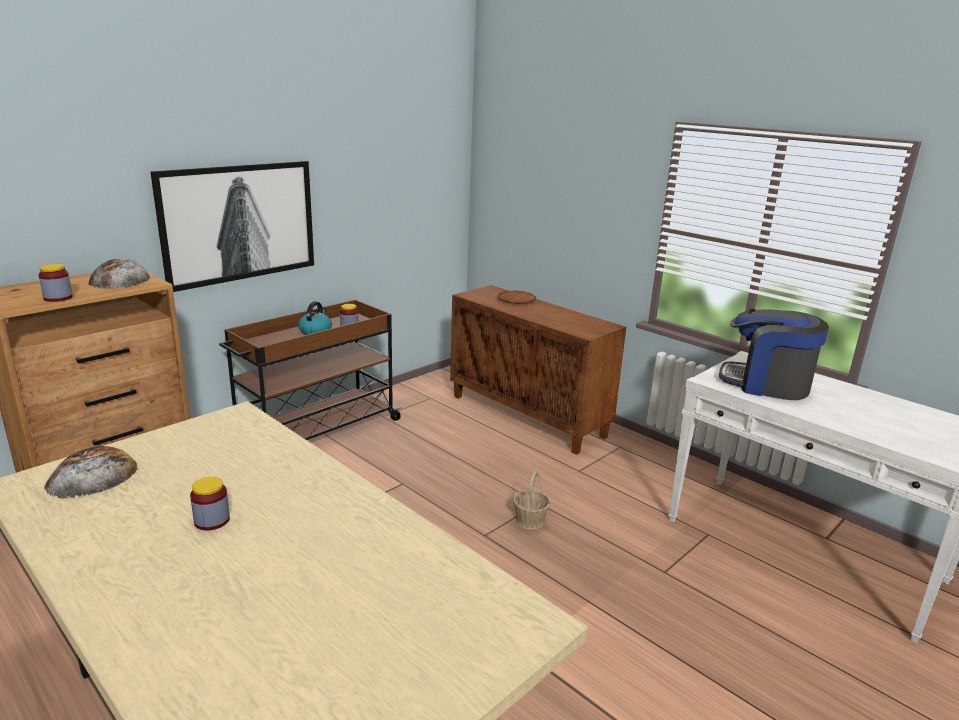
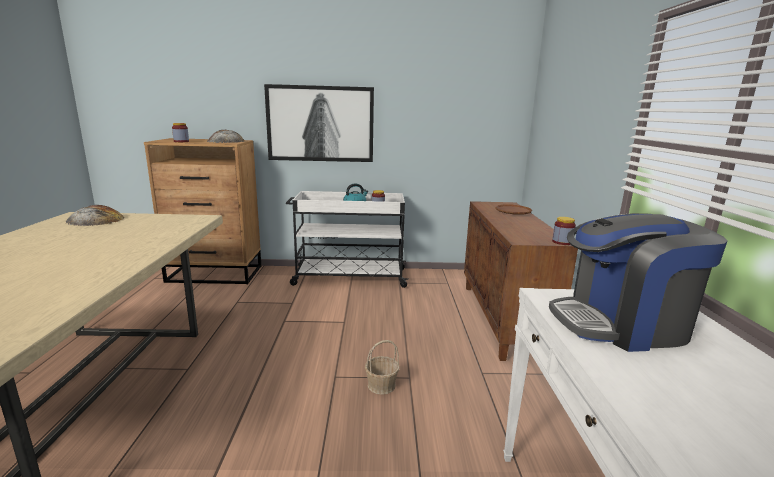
camera: 45 degrees right, 5 degrees down
(212, 520) = (63, 248): jar -> jar (562, 242)
(316, 432) = (348, 277): brown cart -> white cart
(766, 384) = (621, 324): coffee machine -> coffee machine turned 75 degrees counterclockwise

